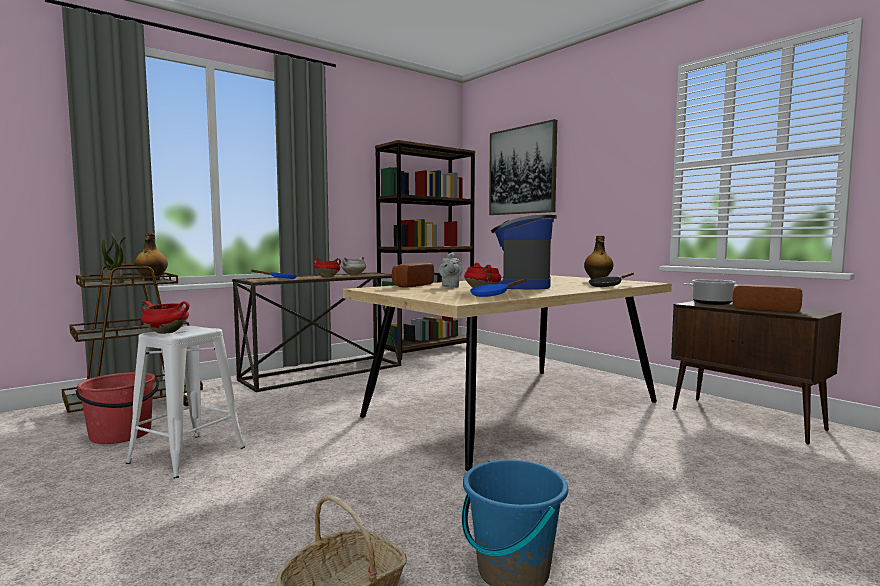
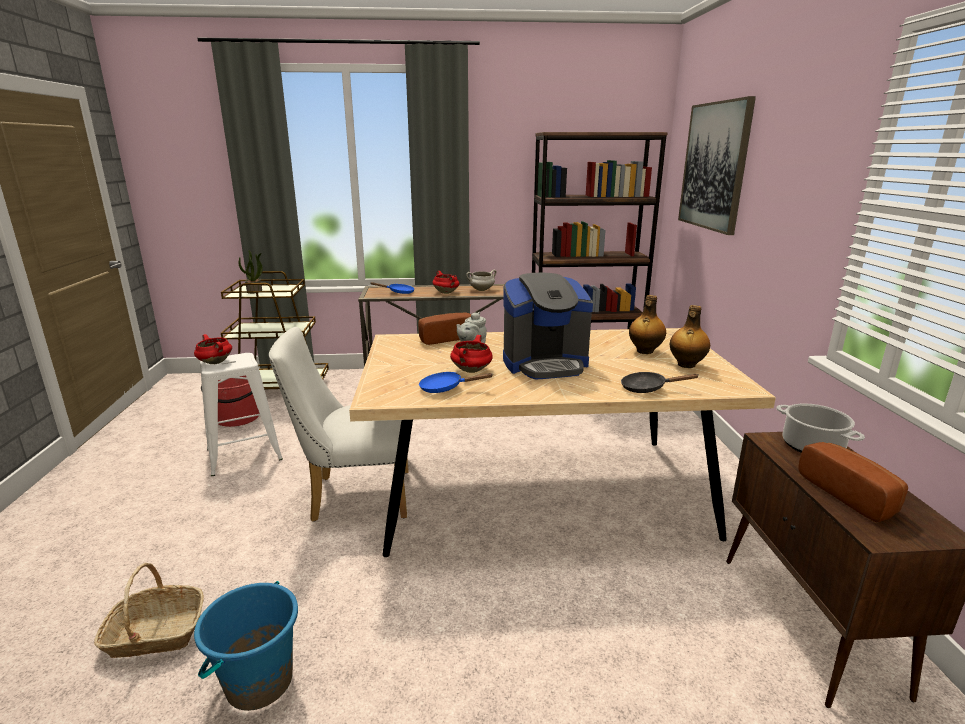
camera: 35 degrees right, 15 degrees up
(151, 280) = (288, 288): bottle -> bottle (644, 351)
(371, 449) = (353, 496): none -> white chair
(520, 286) = (545, 364): coffee machine -> coffee machine turned 150 degrees counterclockwise

